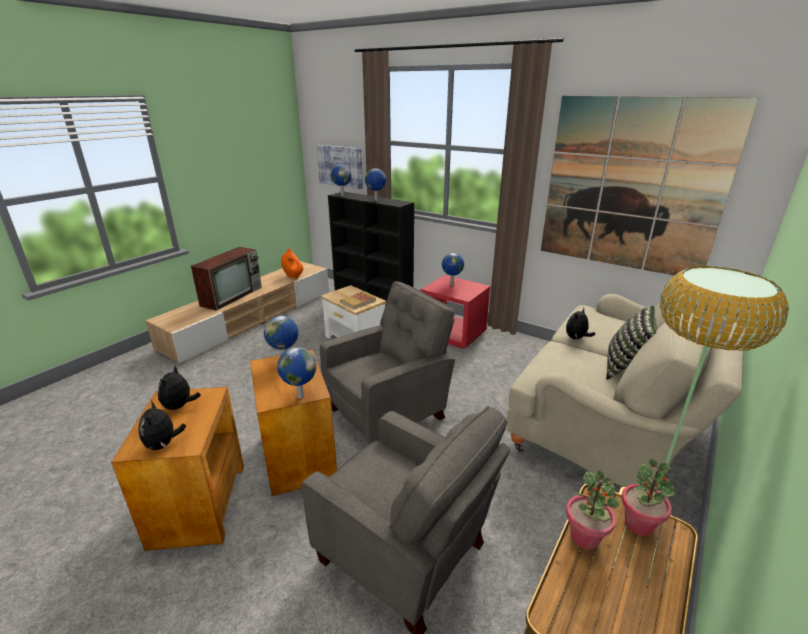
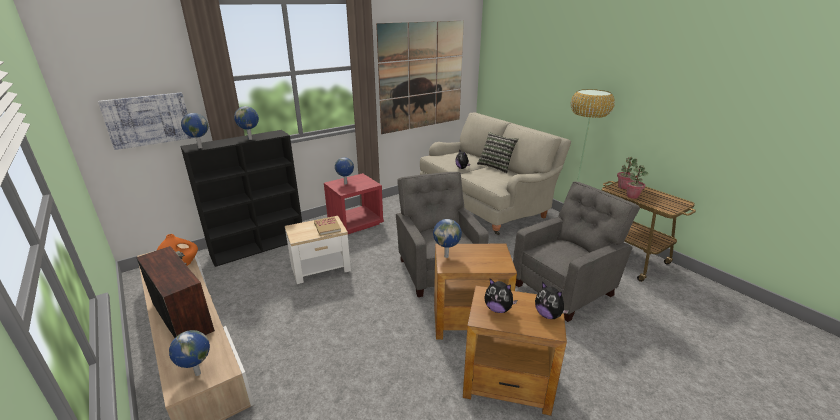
camera: 70 degrees left, 0 degrees up
(163, 444) = (548, 315): plush toy -> plush toy turned 45 degrees clockwise
(300, 396) = (501, 254): globe -> globe (197, 374)

